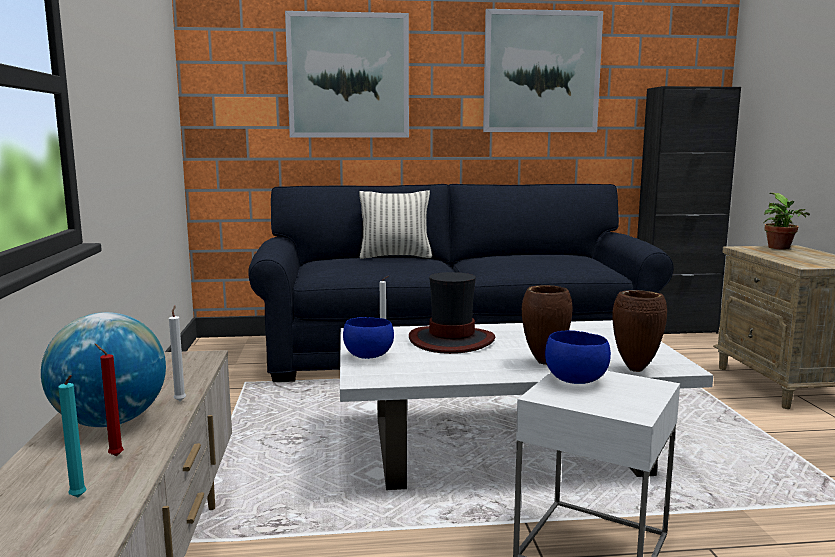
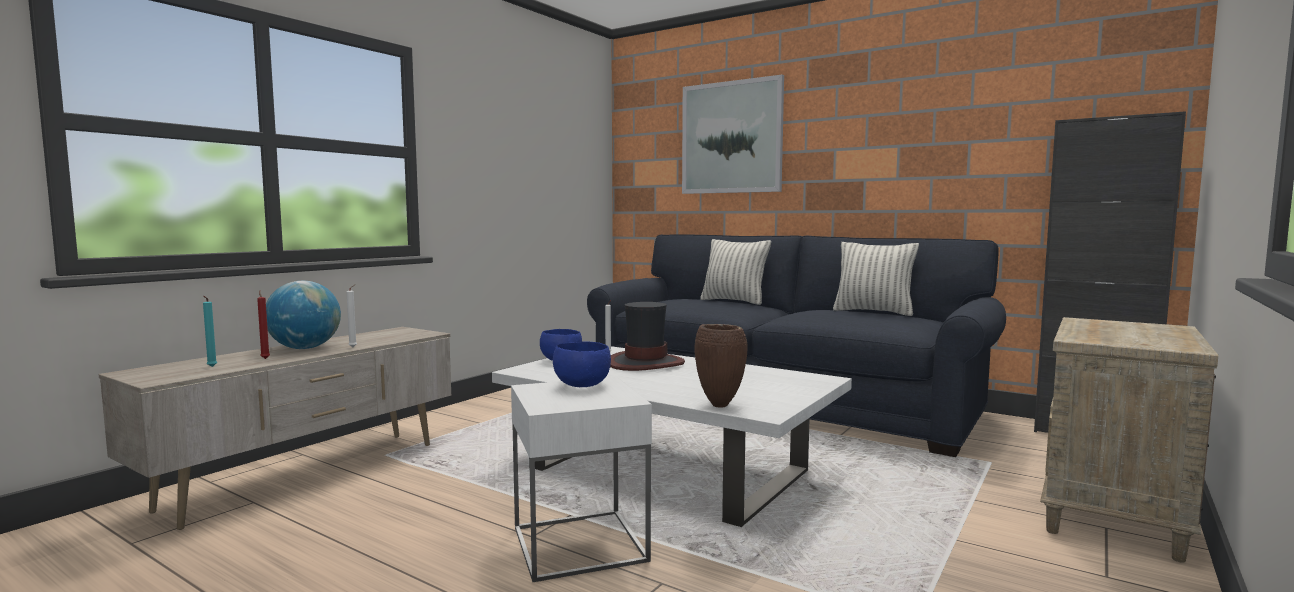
camera: 40 degrees right, 5 degrees down
(537, 254) = (873, 312): none -> pillow
(541, 72) = (921, 118): picture -> none
(544, 363) = (662, 387): brown vase -> none
(780, 248) = (1141, 325): potted plant -> none

